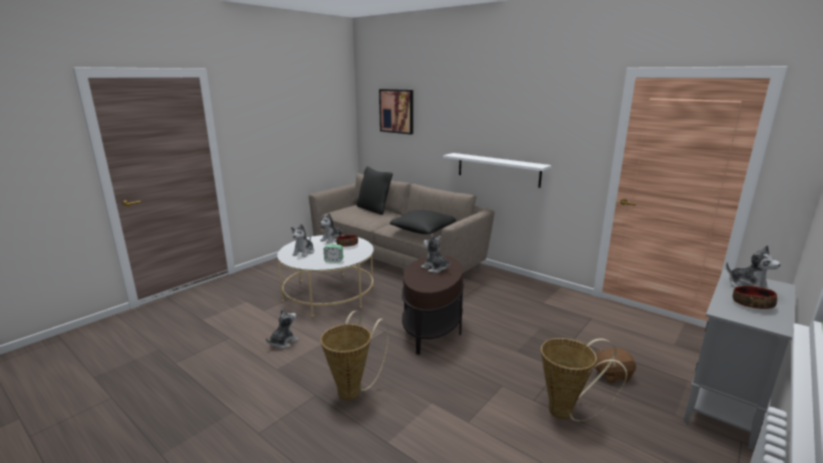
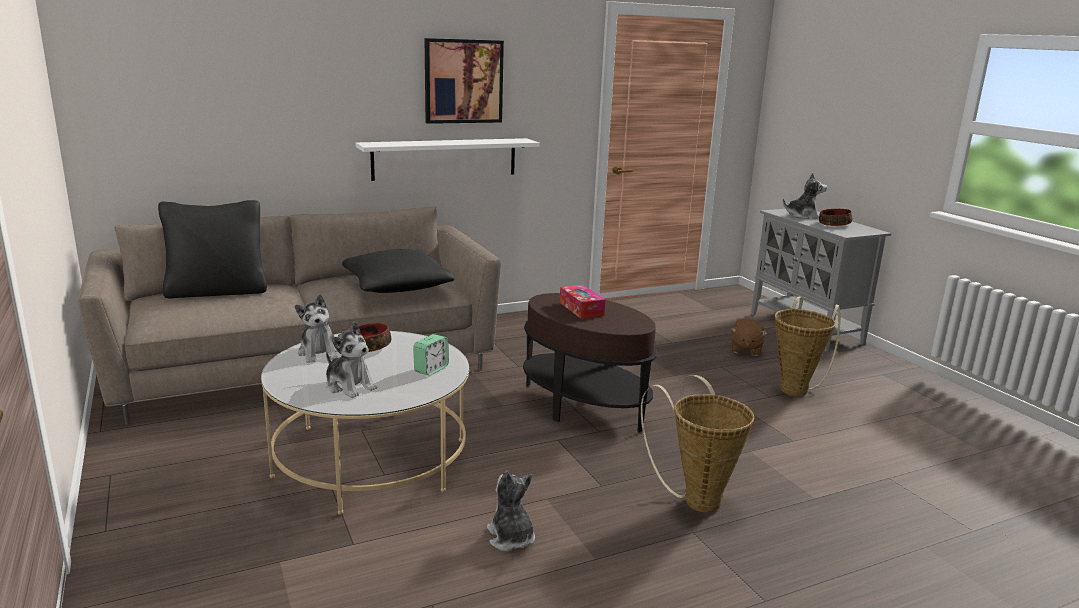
camera: 65 degrees left, 0 degrees up
(396, 111) = (199, 70): picture -> picture (463, 81)
(435, 268) = (581, 309): plush toy -> tissue box

